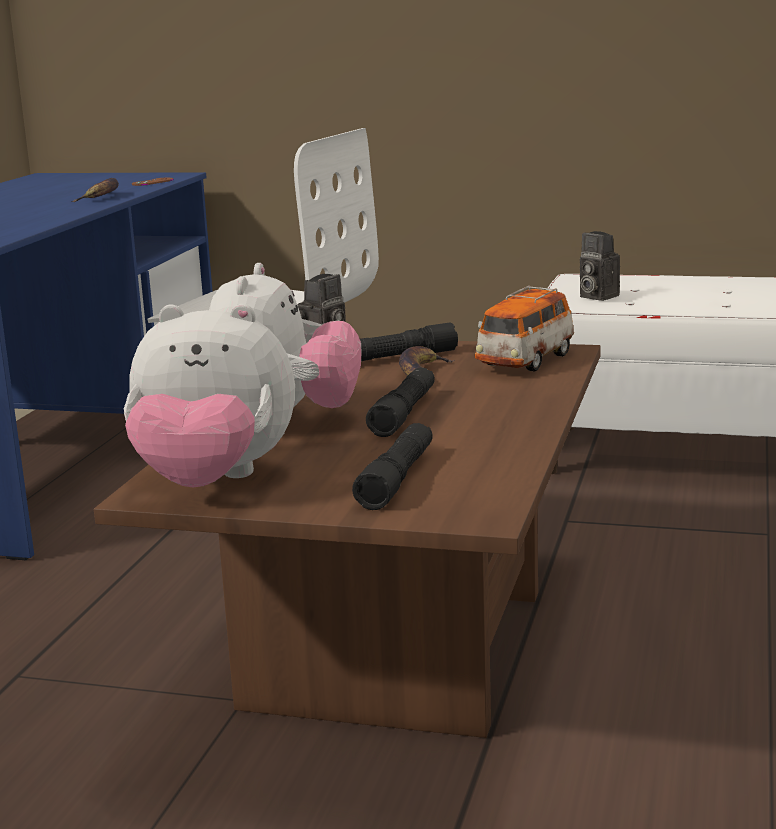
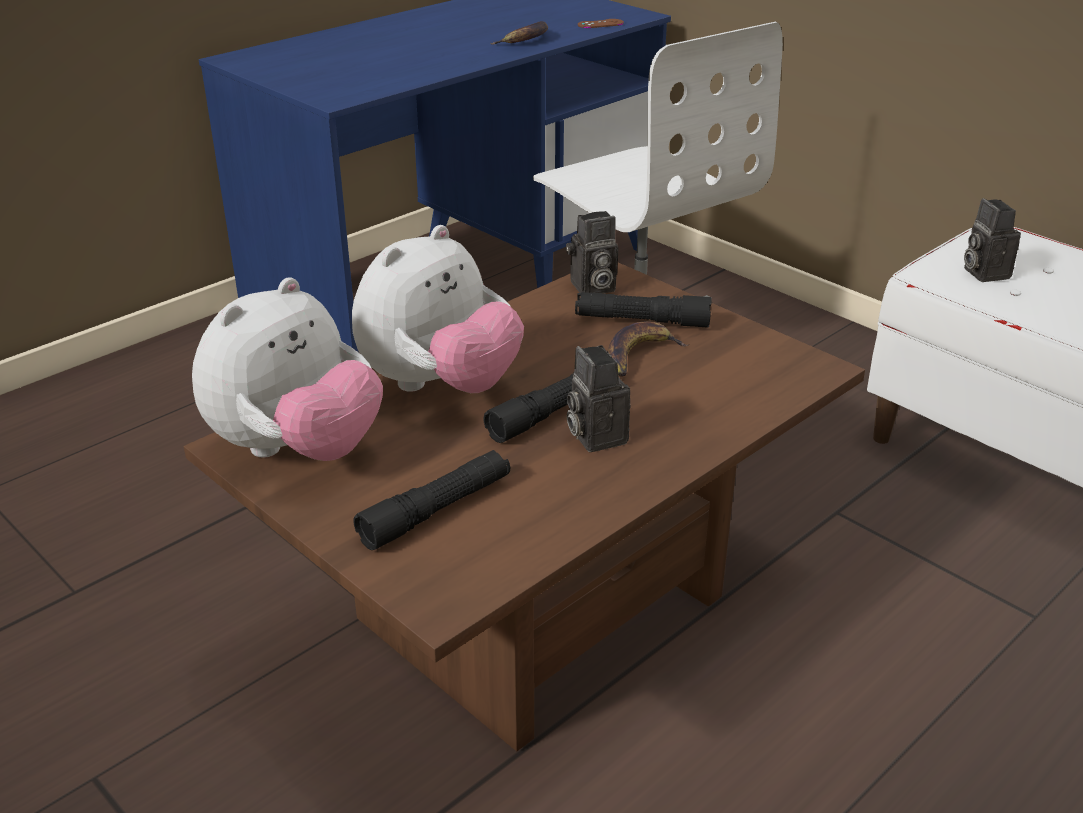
camera: 30 degrees right, 15 degrees up
(213, 482) = (297, 450): plush toy -> plush toy turned 90 degrees counterclockwise
(458, 416) = (594, 435): none -> camera
(525, 361) = (756, 370): toy car -> none

